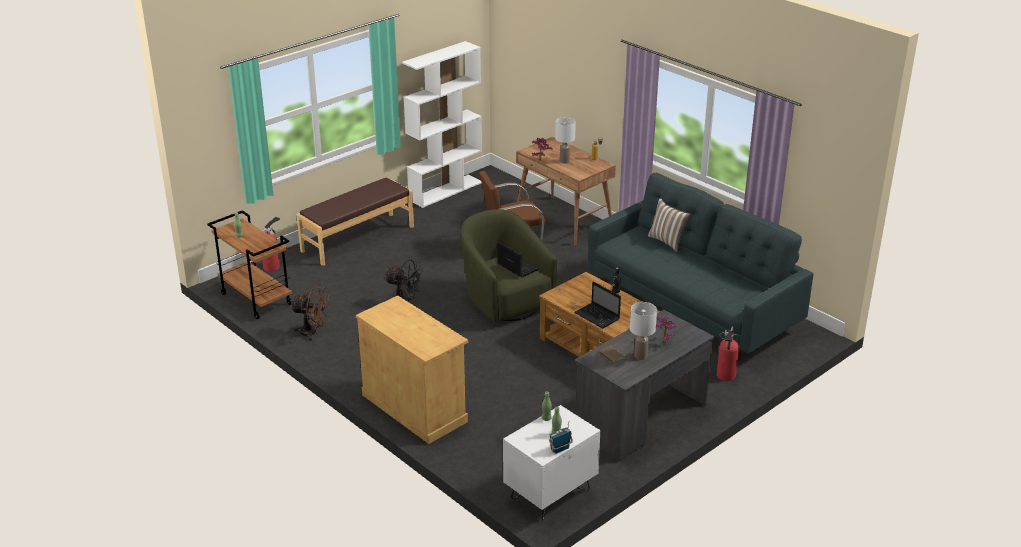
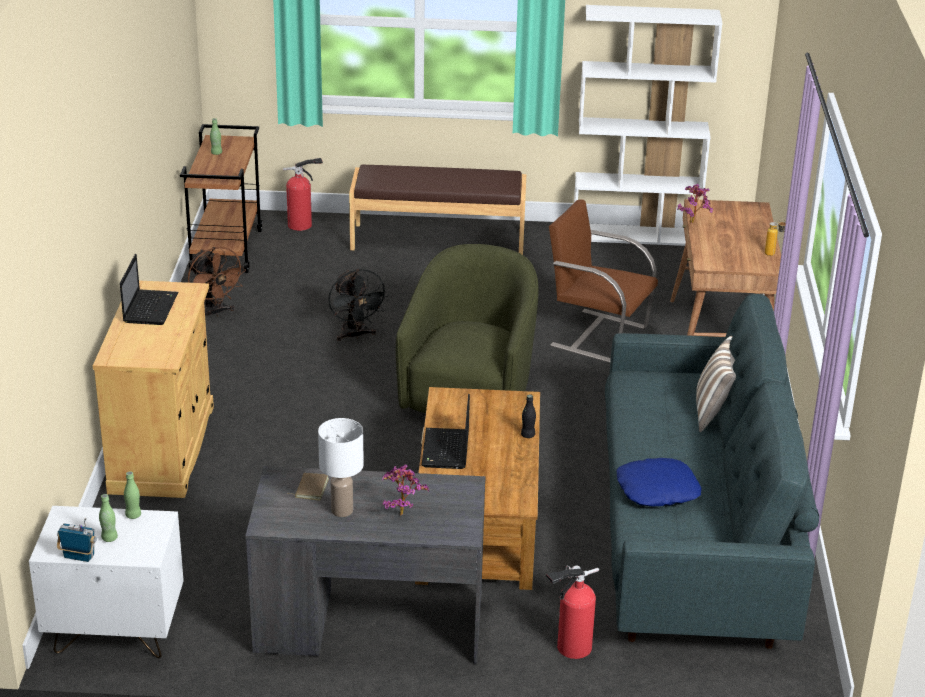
camera: 45 degrees right, 0 degrees up
(516, 267) = (472, 342): laptop -> laptop (150, 307)
(564, 161) = (722, 238): white table lamp -> none
(704, 283) = (657, 490): none -> blue pillow

